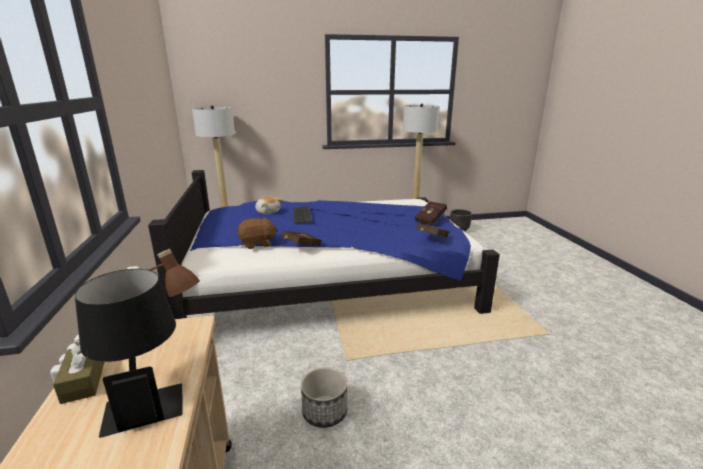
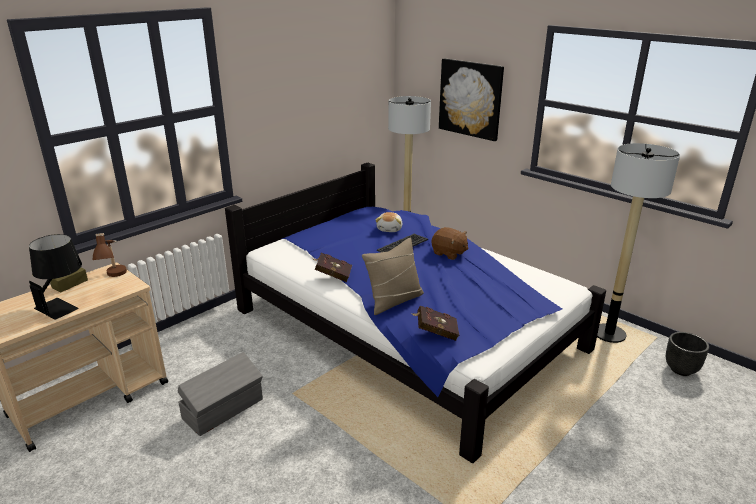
camera: 55 degrees right, 5 degrees up
(257, 244) = (317, 255): brown plush toy -> brown plush toy (449, 253)
(265, 100) = (470, 99): none -> picture
(324, 412) = (224, 409): planter -> grey storage box
(373, 239) = (394, 301): none -> beige pillow
(431, 220) = (494, 316): red book -> none

